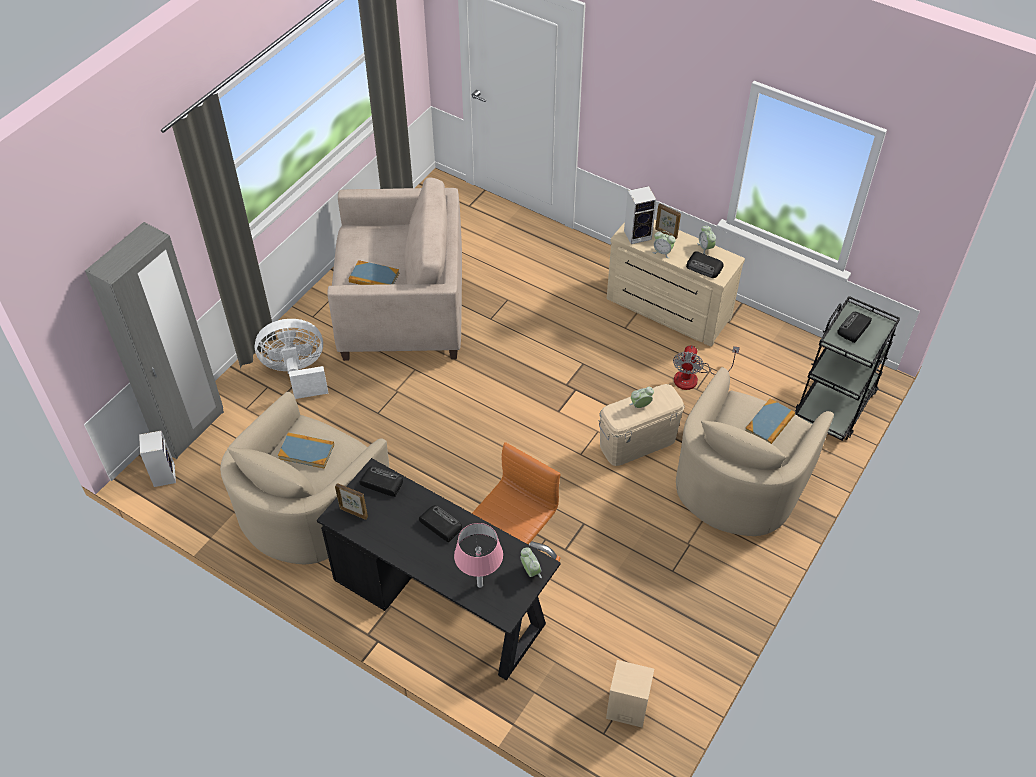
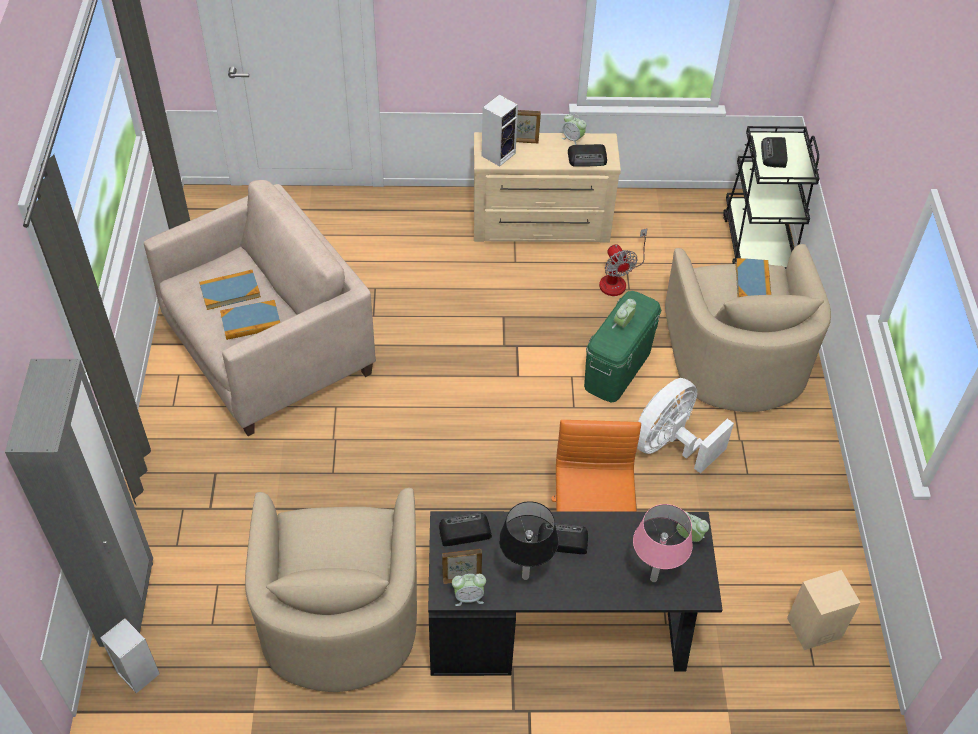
camera: 35 degrees left, 0 degrees up
(297, 373) = (206, 476): white fan -> white fan (670, 445)
(306, 451) = (325, 548): book -> book (230, 291)
(395, 534) = (525, 576): none -> black table lamp
(637, 443) = (618, 368): beige storage box -> green storage box
(662, 252) = (536, 161): alarm clock -> alarm clock (468, 597)

